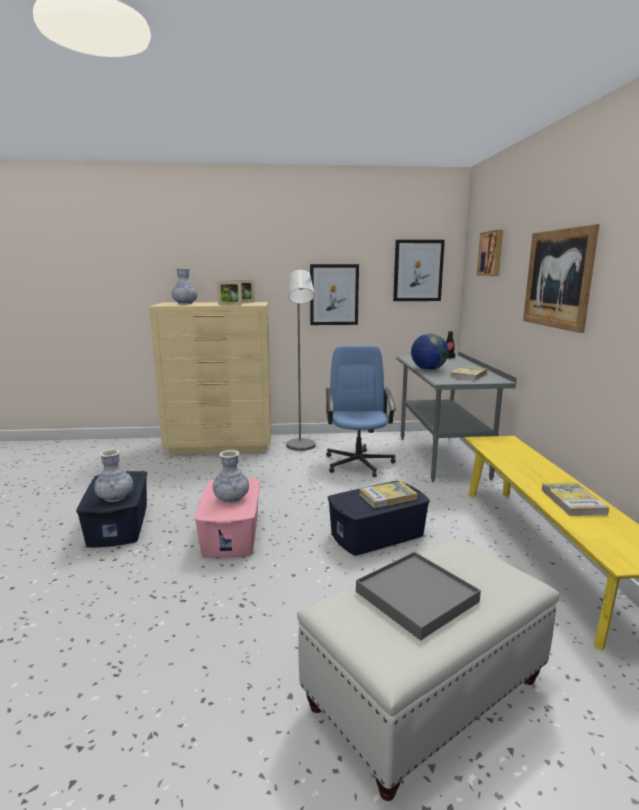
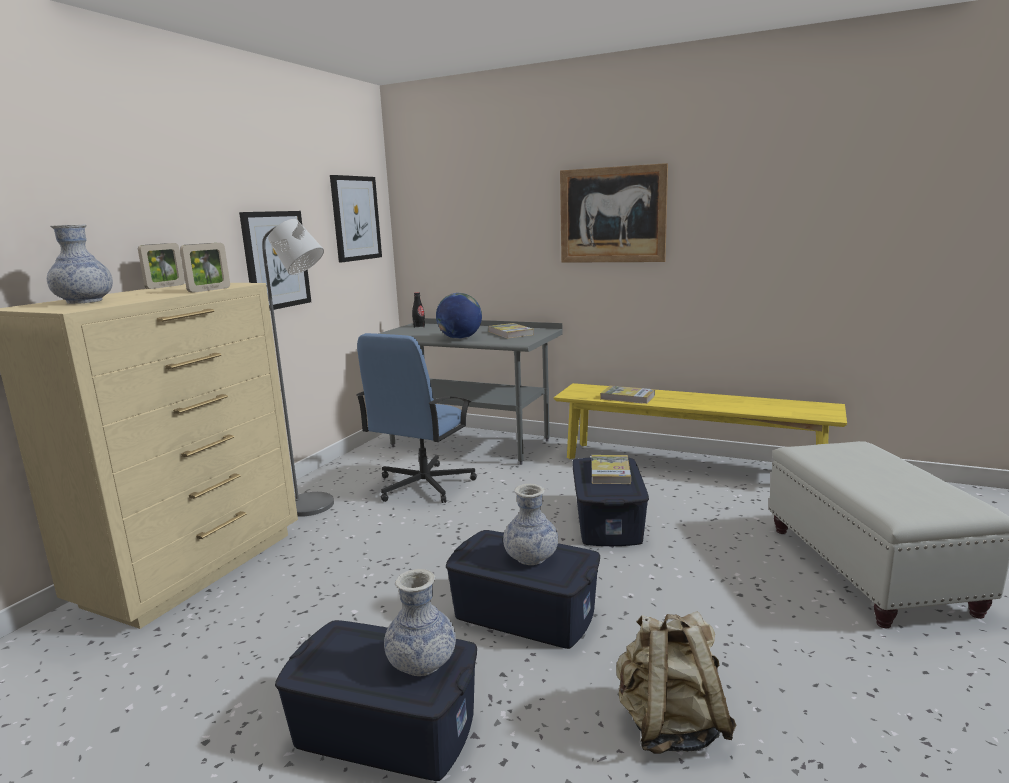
camera: 60 degrees left, 0 degrees up
(140, 606) = (670, 726): none -> beige backpack
(232, 533) = (525, 612): pink storage box -> blue storage box
(358, 463) = (423, 485): blue office chair -> blue office chair turned 90 degrees counterclockwise
(416, 596) = (881, 480): grey tray -> none
(491, 253) = (467, 193): picture -> none
(572, 502) = (729, 403): book -> book (627, 397)

